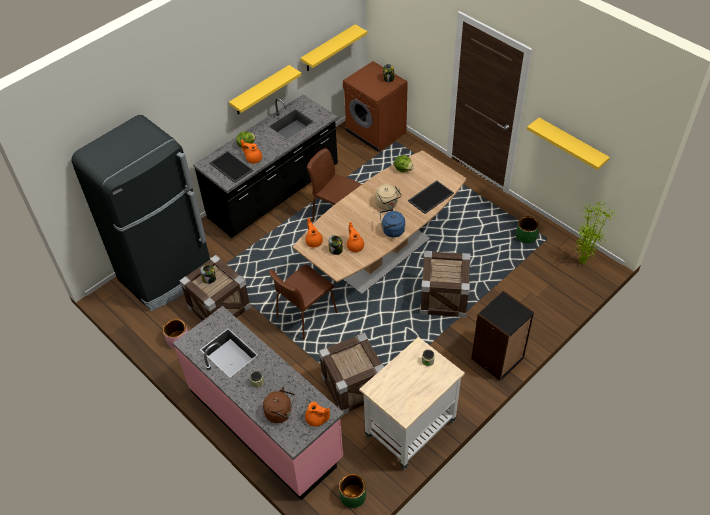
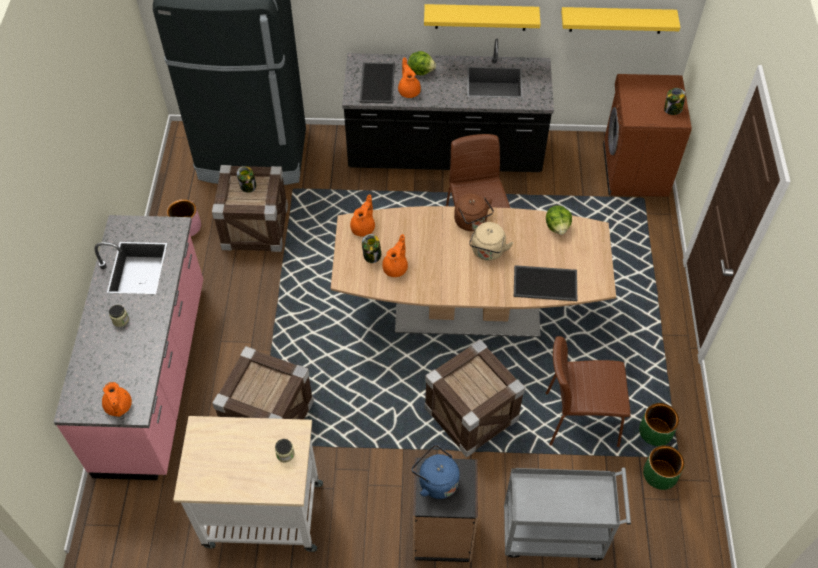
camera: 45 degrees right, 5 degrees up
(280, 413) = (100, 368): brown kettle -> brown kettle (472, 222)
(305, 316) = (316, 305): brown chair -> brown chair (578, 419)
(352, 496) = (135, 522): green planter -> green planter (659, 474)
(391, 231) = (453, 284): blue kettle -> blue kettle (436, 481)
(543, 315) = (555, 538): none -> grey cart
(571, 144) = (762, 359): yellow shelf -> none
(582, 263) = (683, 525): potted plant -> none

